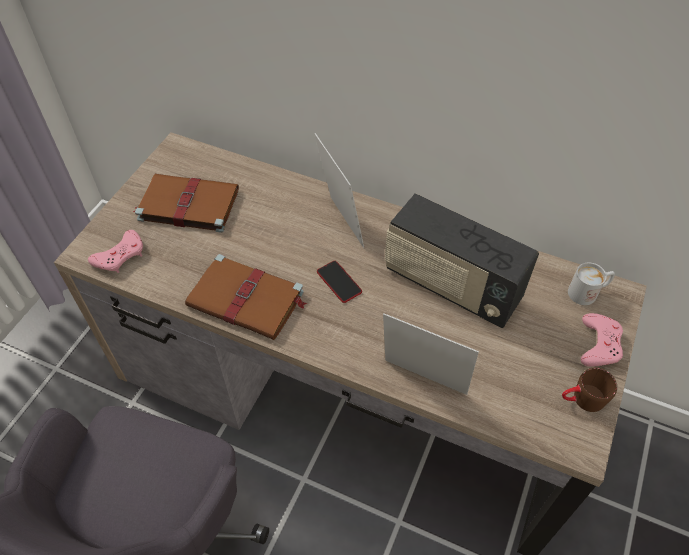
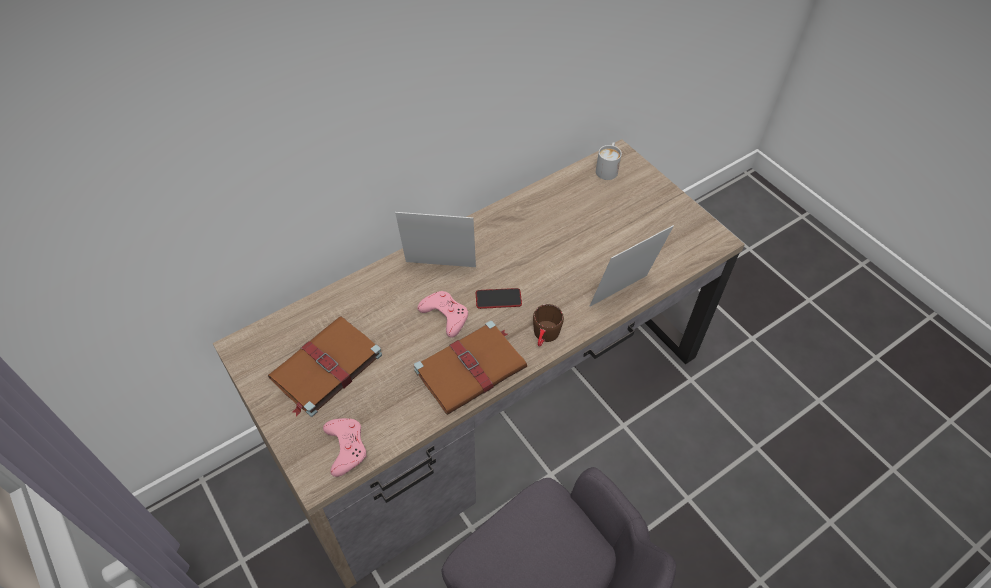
camera: 60 degrees left, 0 degrees up
(451, 285) = (550, 235): radio -> none
(581, 400) = (685, 220): brown mug -> brown mug (544, 337)
(599, 344) = (650, 187): pink game controller -> pink game controller (445, 315)

